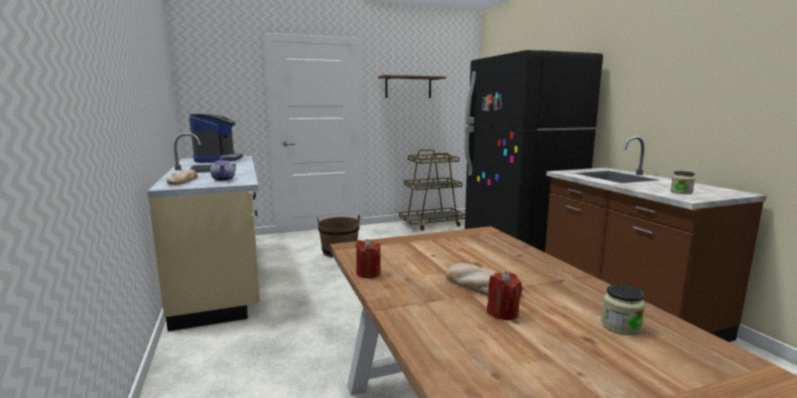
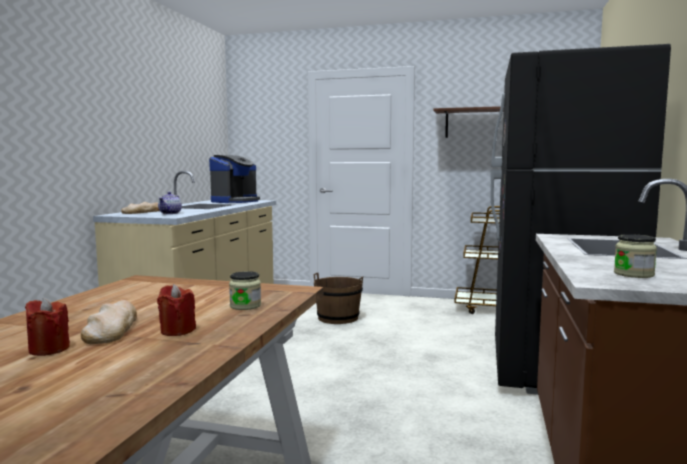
camera: 35 degrees right, 5 degrees down
(368, 273) = (79, 299): red candle -> red candle (177, 331)
(620, 326) = (84, 391): jar -> jar (245, 306)

